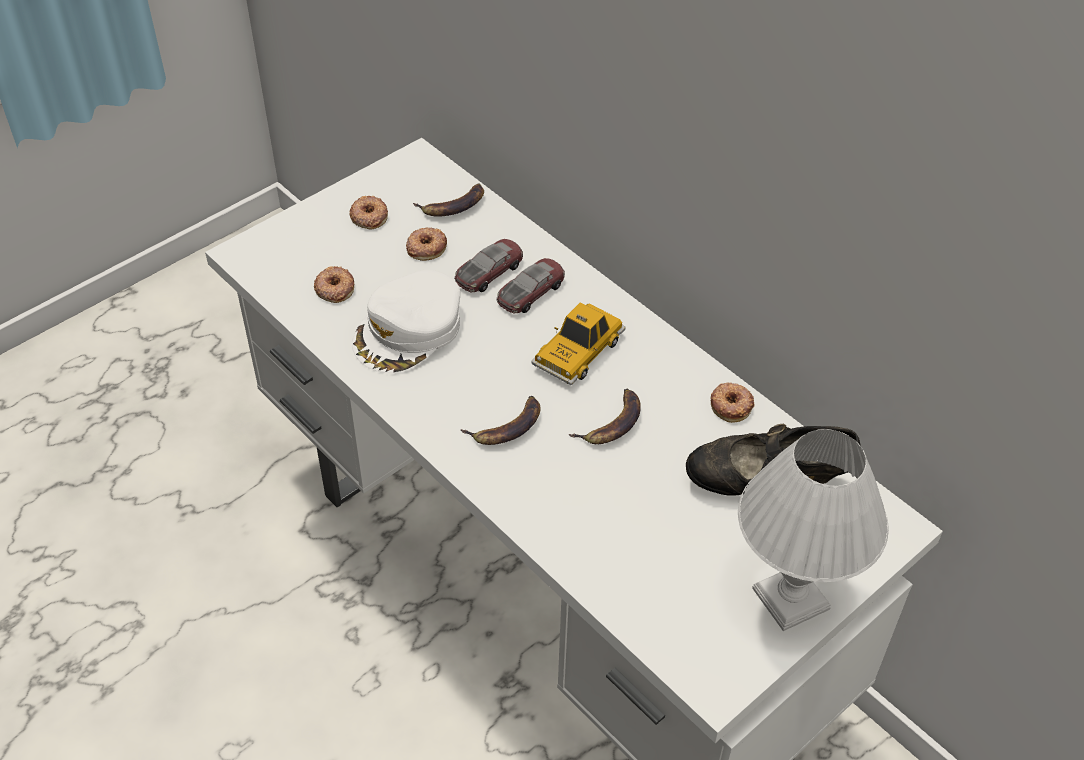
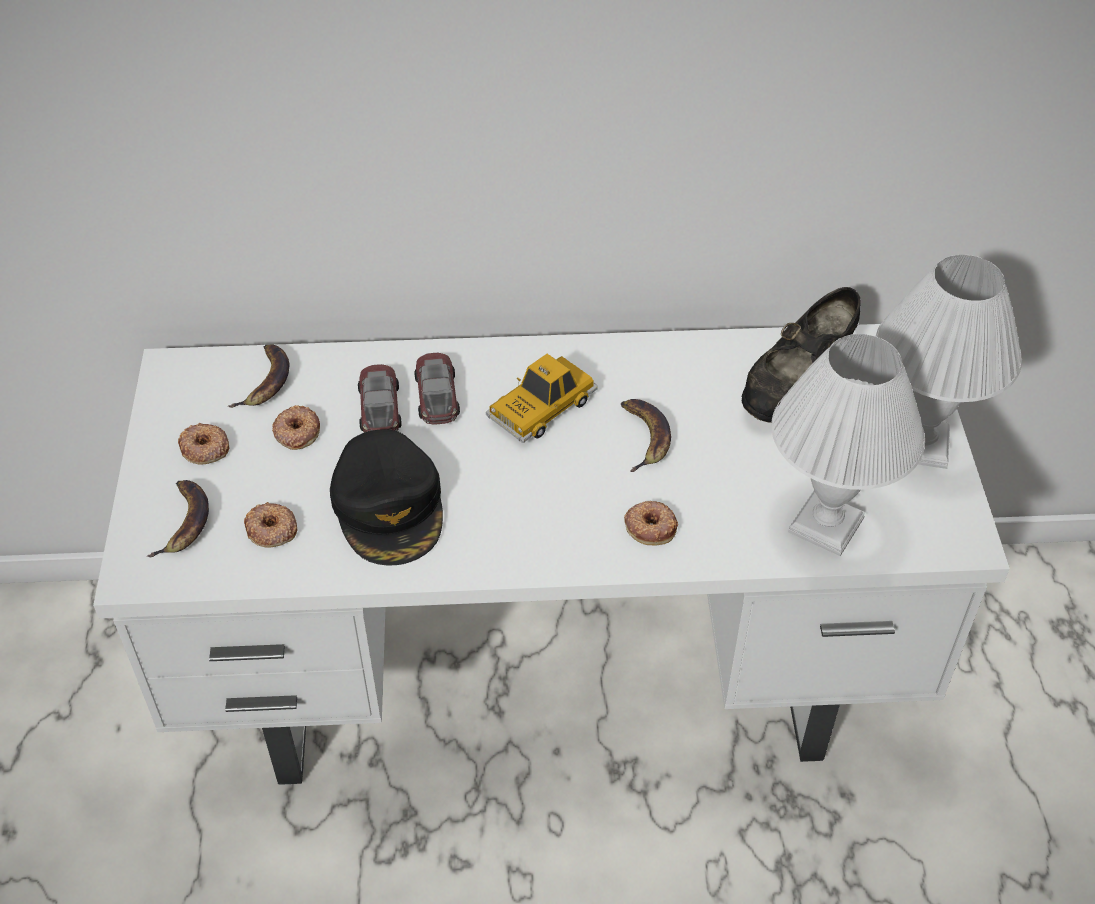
camera: 50 degrees left, 0 degrees up
(409, 330) = (390, 506): white cap -> black cap
(507, 426) = (579, 506): banana -> banana (183, 521)
(578, 351) = (542, 408): toy car -> toy car turned 60 degrees clockwise
(639, 580) = (825, 523): none -> white table lamp
(731, 405) = (698, 353): donut -> donut (650, 526)

